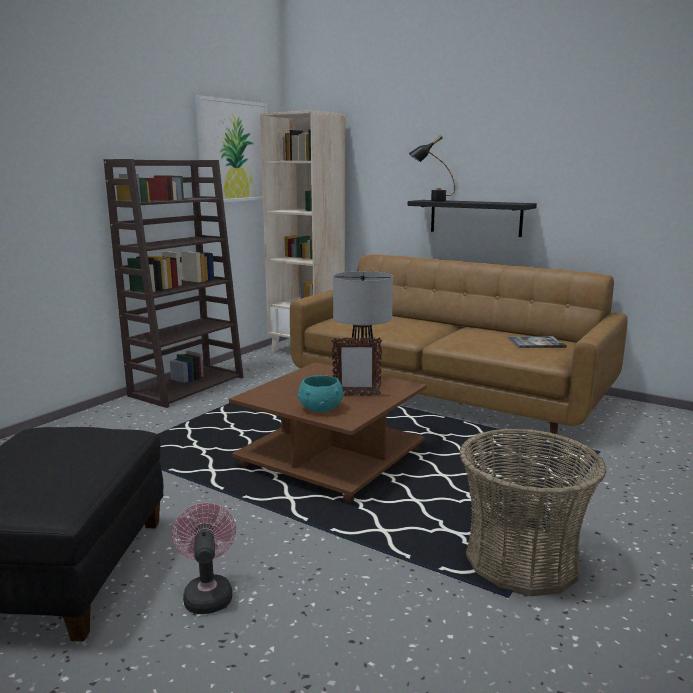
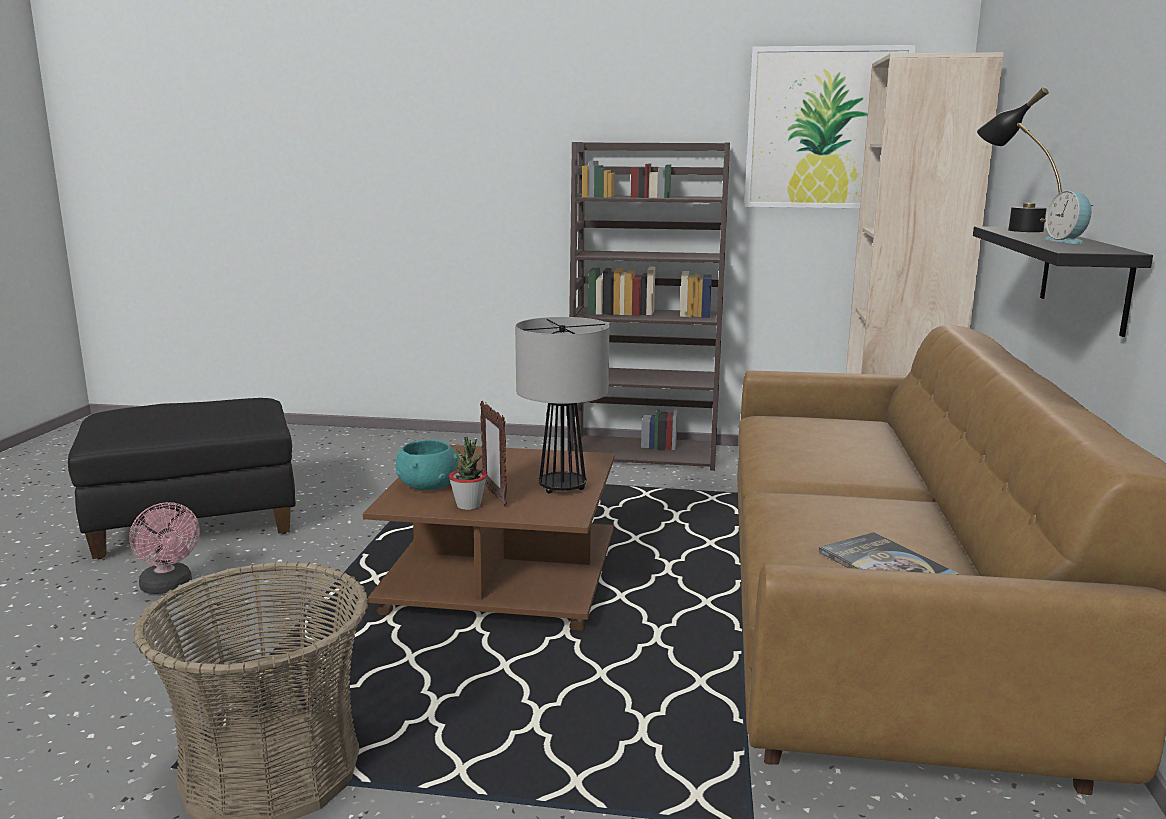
camera: 65 degrees right, 0 degrees up
(207, 593) = (169, 587): pink fan -> pink fan turned 90 degrees clockwise
(368, 403) = (468, 505): none -> potted plant
(485, 202) = (1067, 241): none -> alarm clock

